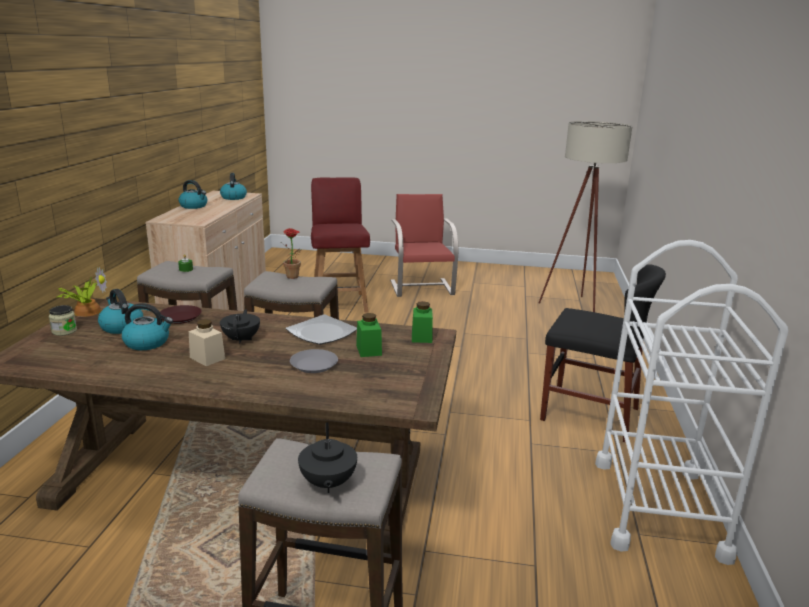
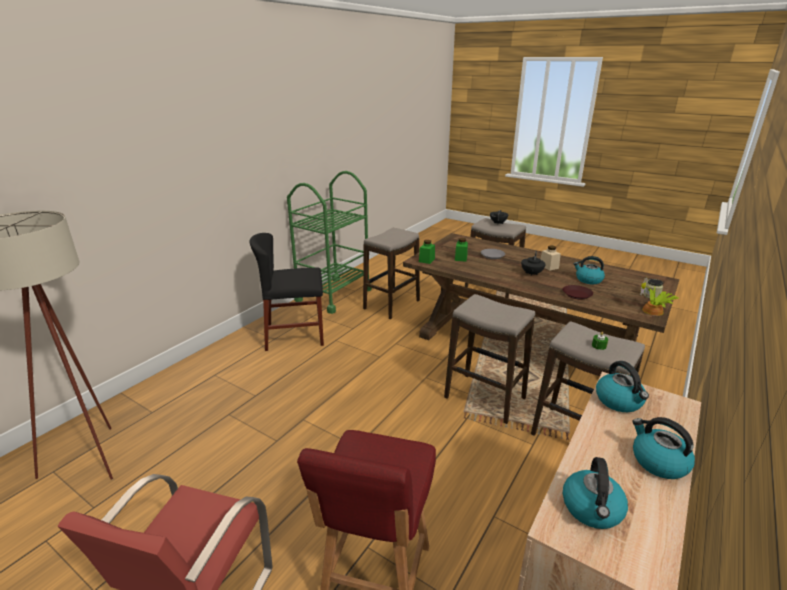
camera: 155 degrees left, 5 degrees up
(121, 327) = (614, 293): kettle -> kettle (619, 401)
(294, 277) = (490, 316): potted plant -> none
(322, 332) = (482, 271): plate -> none
(524, 510) = (391, 305): none -> stool
(589, 414) = (295, 335): black chair -> black chair turned 60 degrees counterclockwise
(658, 507) = (333, 295): white cart -> green cart

